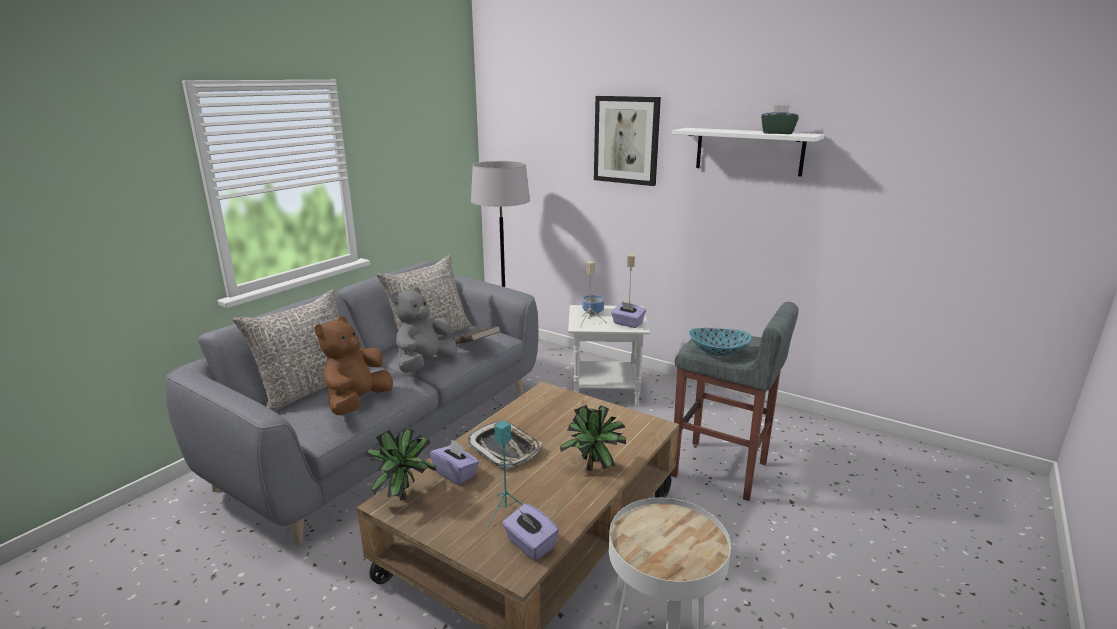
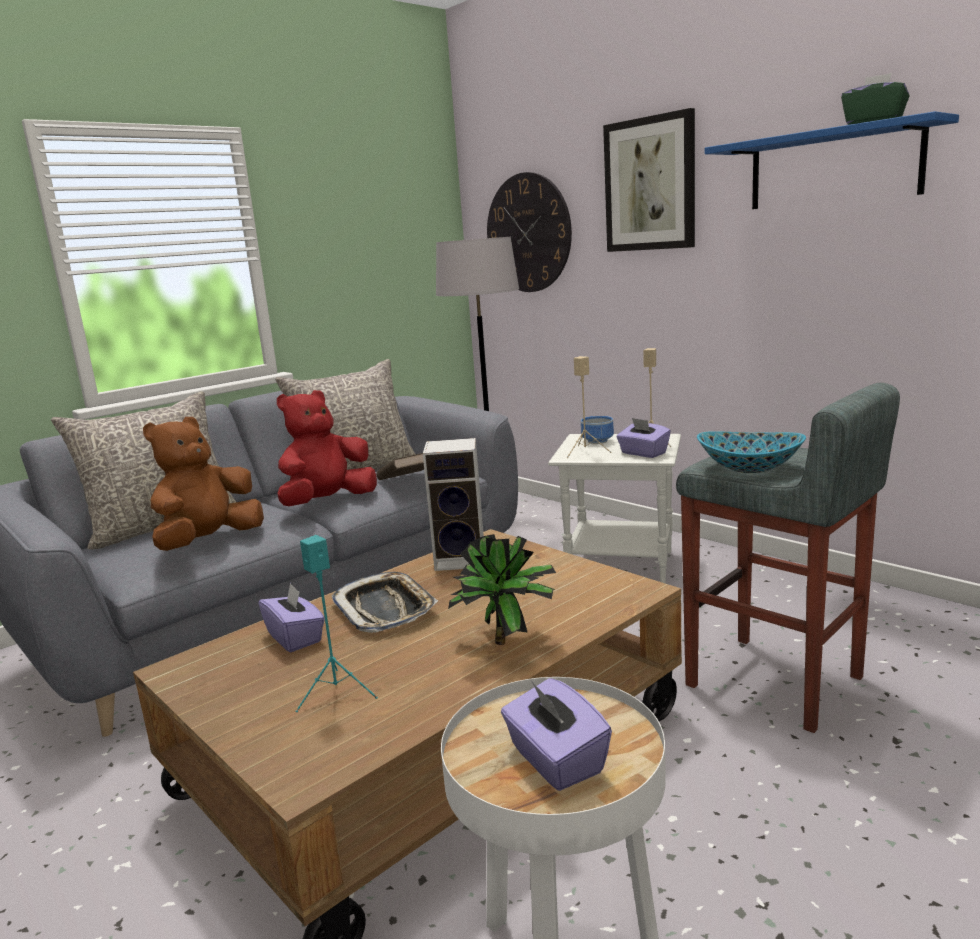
camera: 15 degrees right, 5 degrees down
(404, 495) = (205, 661): potted plant -> none
(425, 365) = (327, 502): grey plush toy -> red plush toy
(530, 544) = (344, 742): purple tissue box -> purple tissue box (555, 760)
(532, 157) = (528, 233): none -> wall clock
(535, 407) = (462, 559): none -> speaker
(749, 151) = (833, 168): white shelf -> blue shelf

